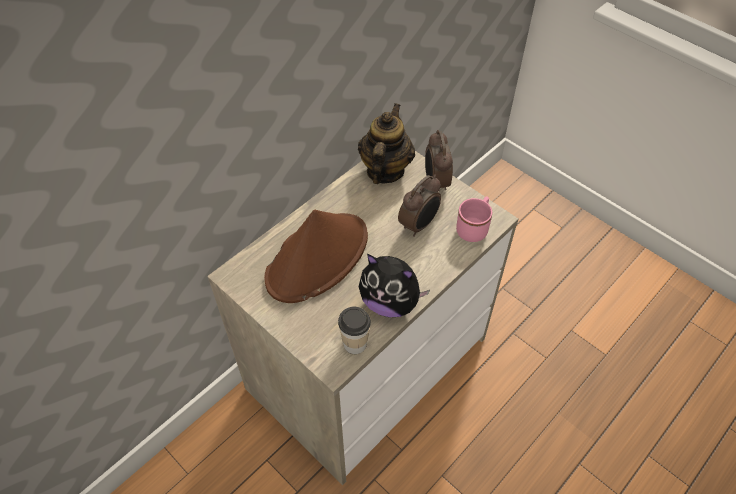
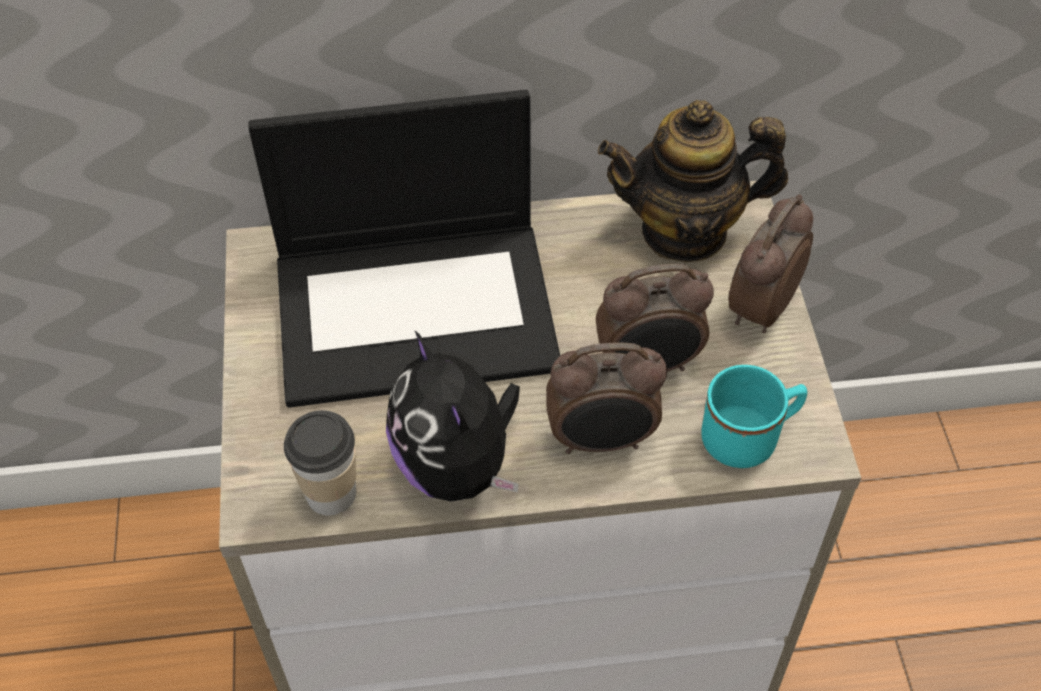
camera: 40 degrees right, 0 degrees up
(318, 257) = (418, 309): brown hat -> laptop
(385, 171) = (685, 231): teapot -> teapot turned 150 degrees counterclockwise
(429, 260) = (602, 440): none -> alarm clock
(474, 228) = (749, 437): pink mug -> turquoise mug

